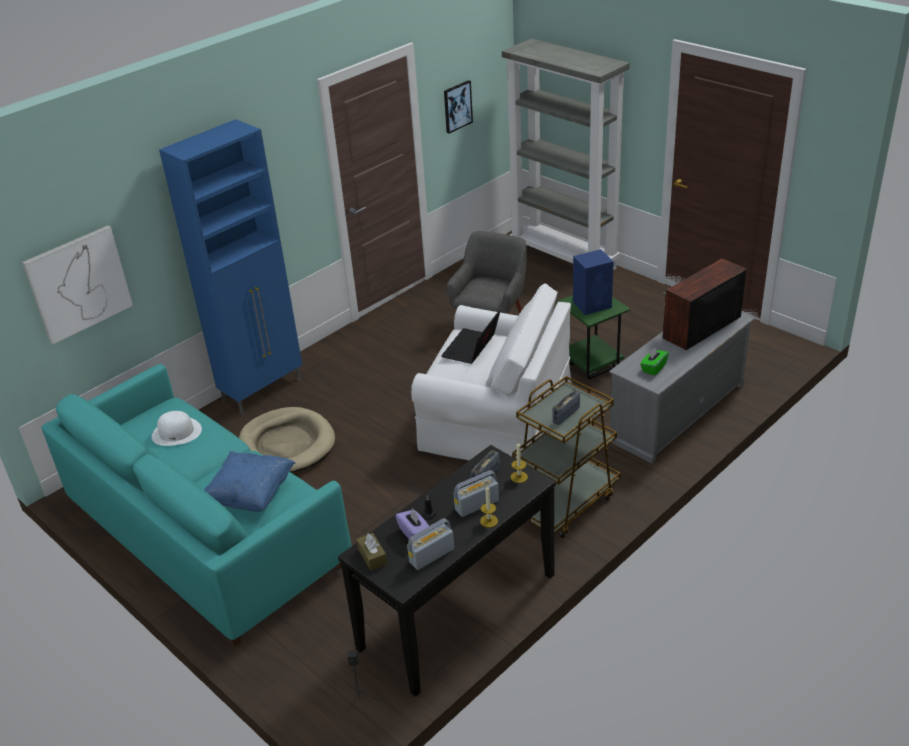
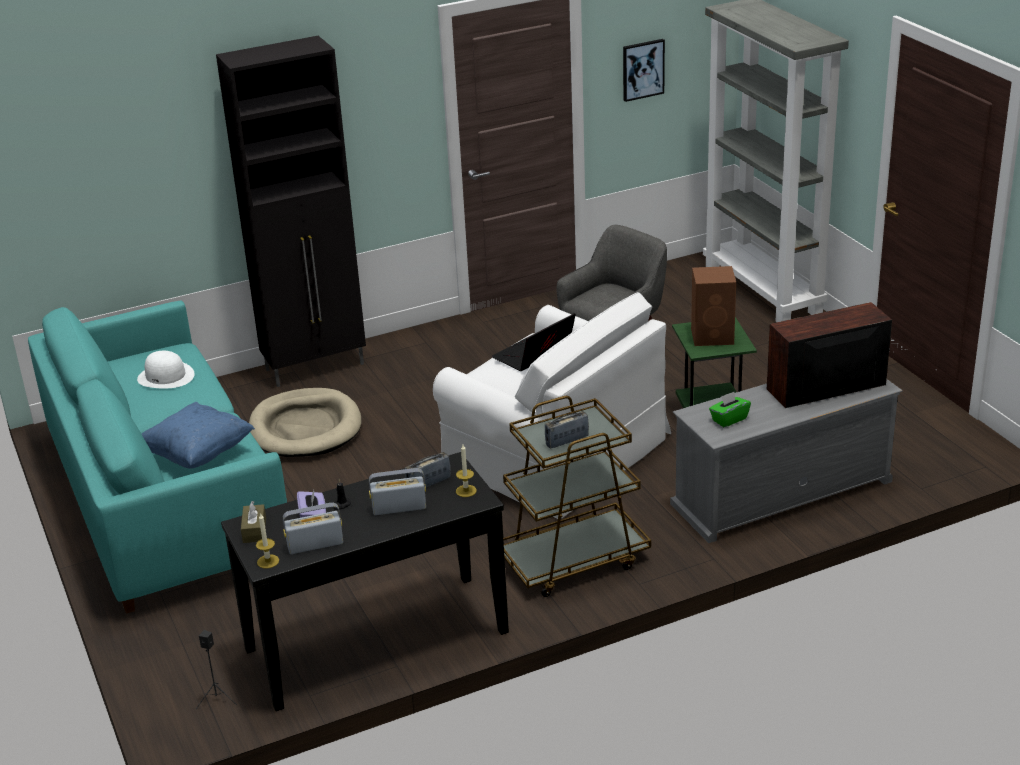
camera: 20 degrees right, 5 degrees down
(78, 284) = (102, 189): picture -> none
(264, 390) = (316, 367): blue cabinet -> black cabinet
(489, 521) = (400, 526): candle -> candle (268, 561)
(593, 304) = (713, 336): blue speaker -> brown speaker

